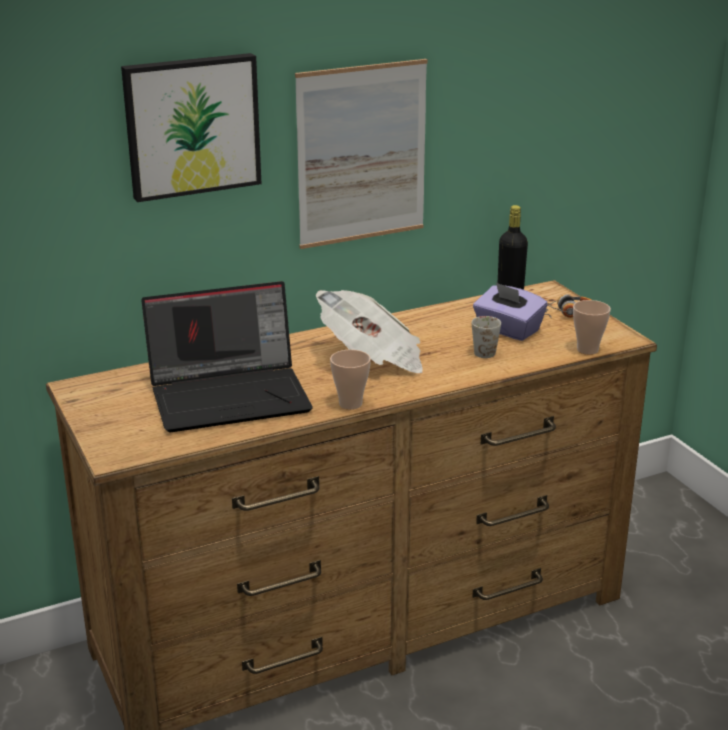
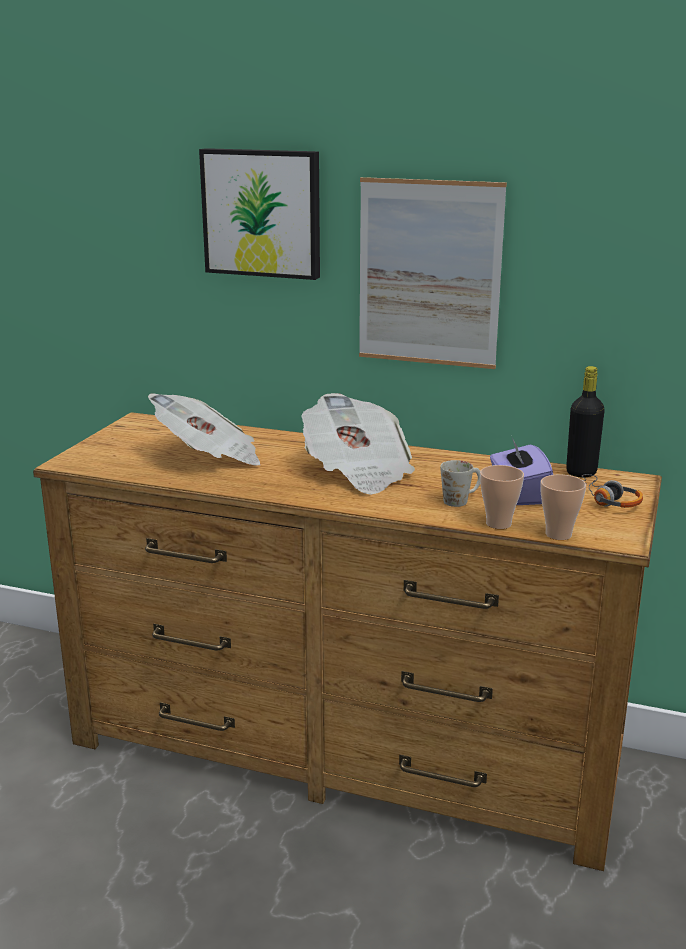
camera: 45 degrees right, 5 degrees down
(231, 395) = (209, 457): laptop -> newspaper
(350, 404) = (270, 493): cup -> cup (498, 524)

